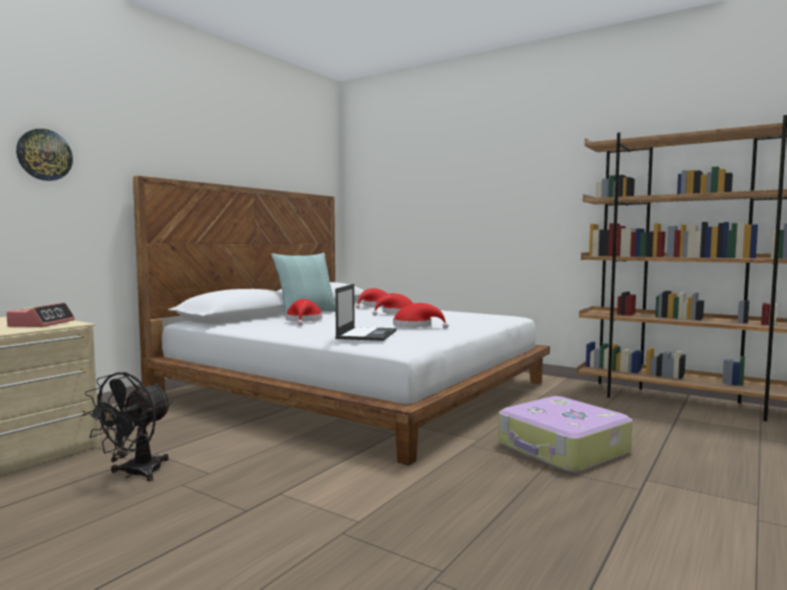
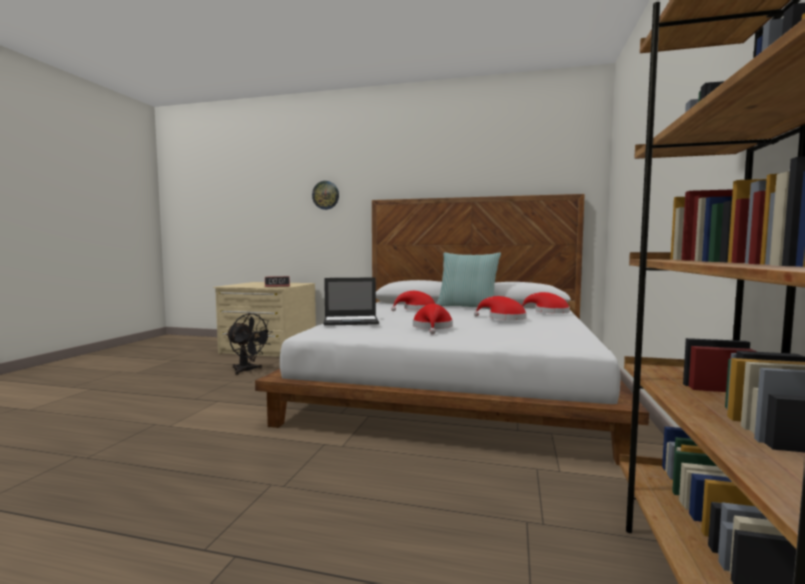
camera: 70 degrees right, 0 degrees up
(135, 474) = (247, 370): black fan -> black fan turned 150 degrees counterclockwise
(562, 449) = (330, 493): suitcase -> none

